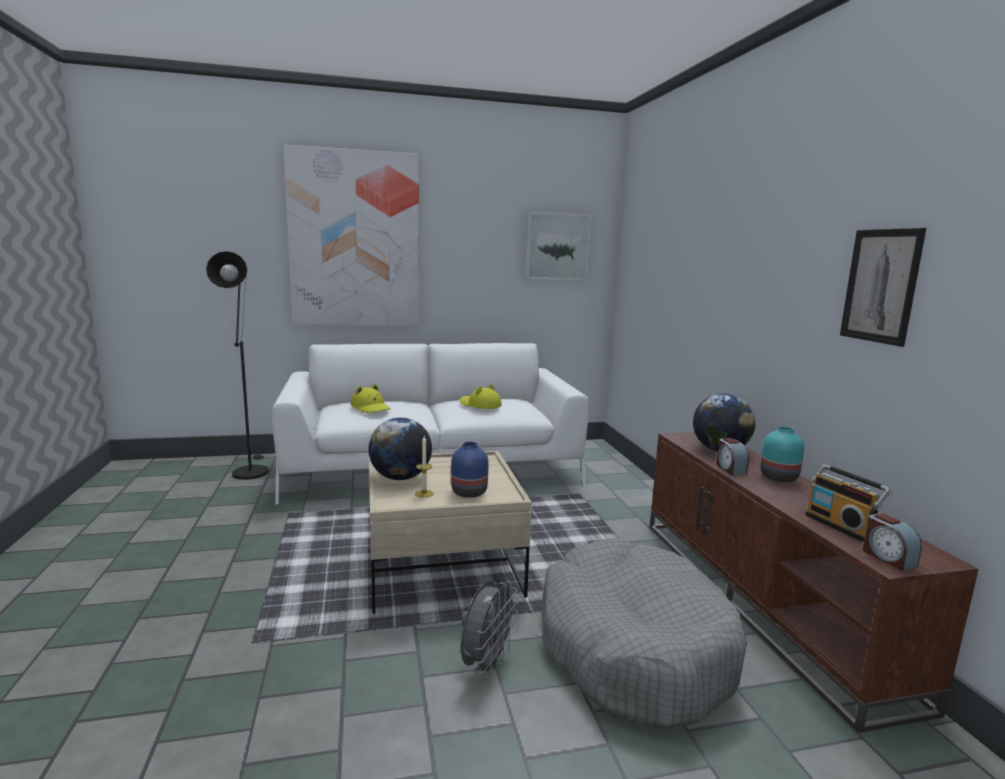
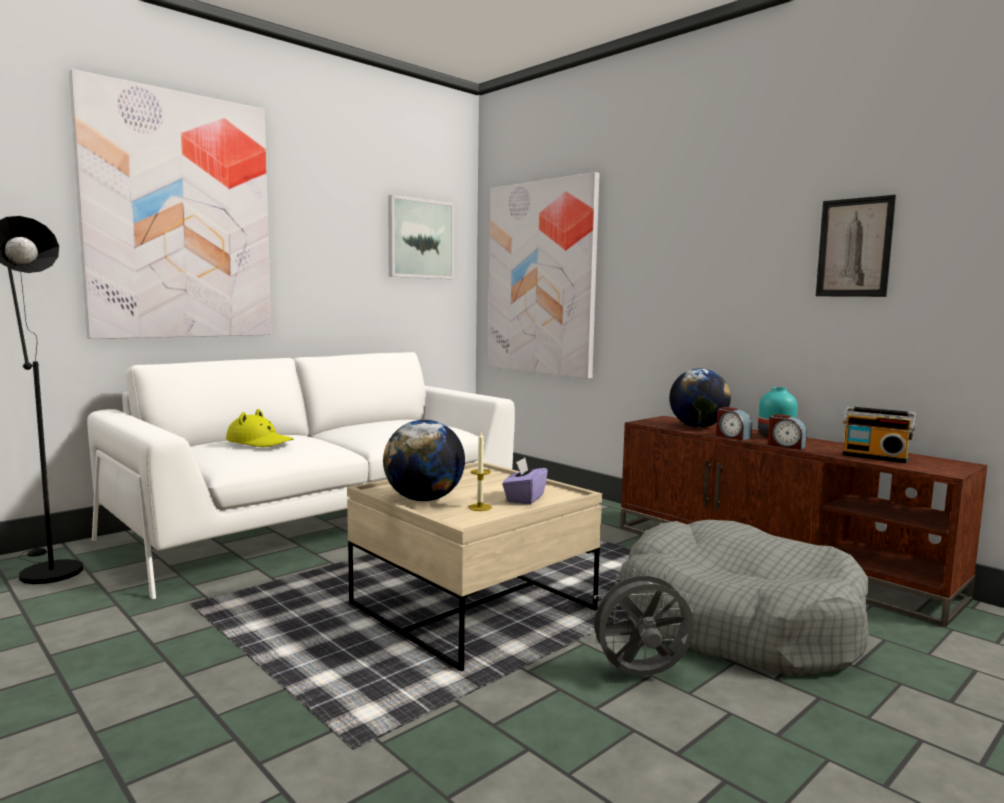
camera: 30 degrees left, 5 degrees down
(469, 493) = (524, 498): blue vase -> purple tissue box
(480, 405) = (390, 425): yellow hat -> none
(486, 664) = (641, 676): grey fan -> grey fan turned 90 degrees counterclockwise
(650, 285) = (541, 278): none -> picture
(887, 558) = (937, 468): alarm clock -> alarm clock (785, 445)

